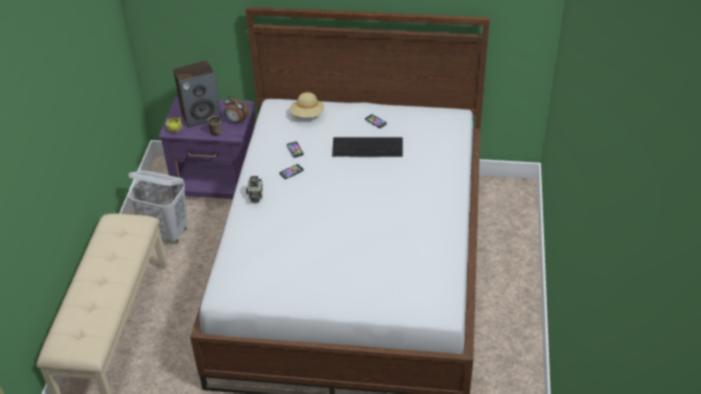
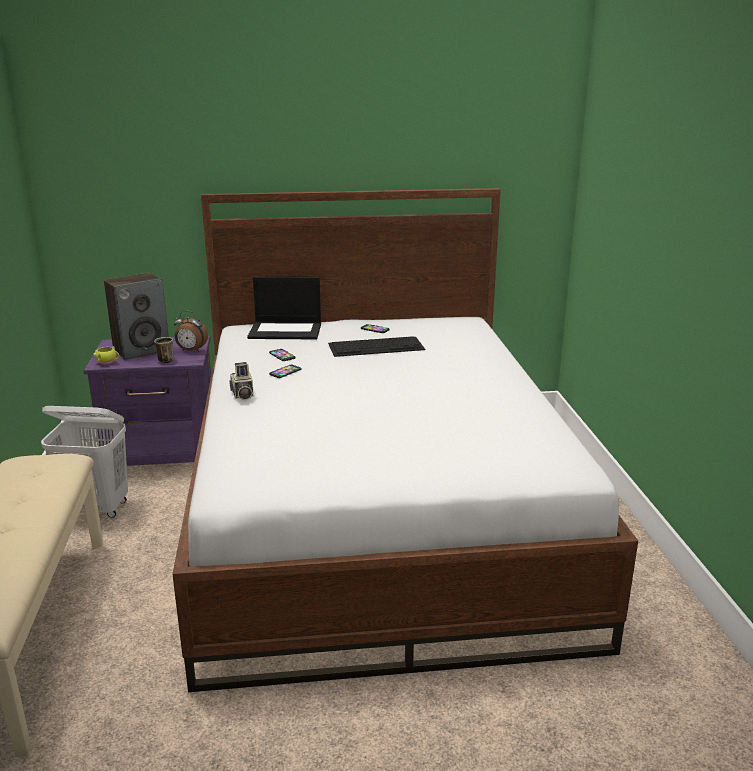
camera: 15 degrees left, 20 degrees down
(307, 115) = (286, 330): beige hat -> laptop

